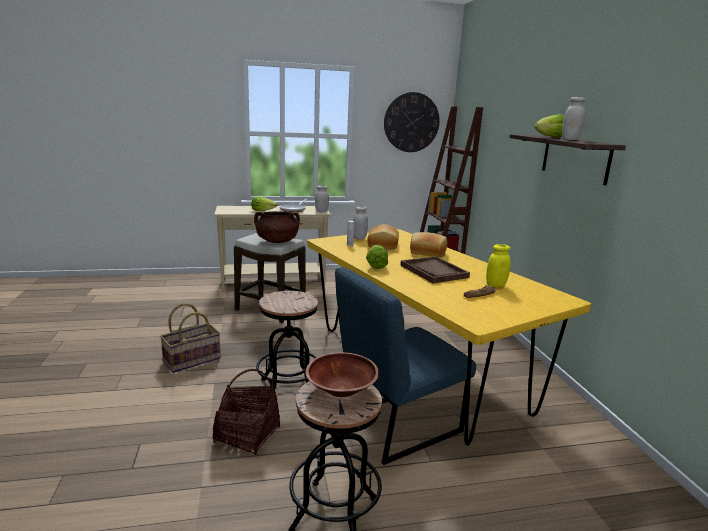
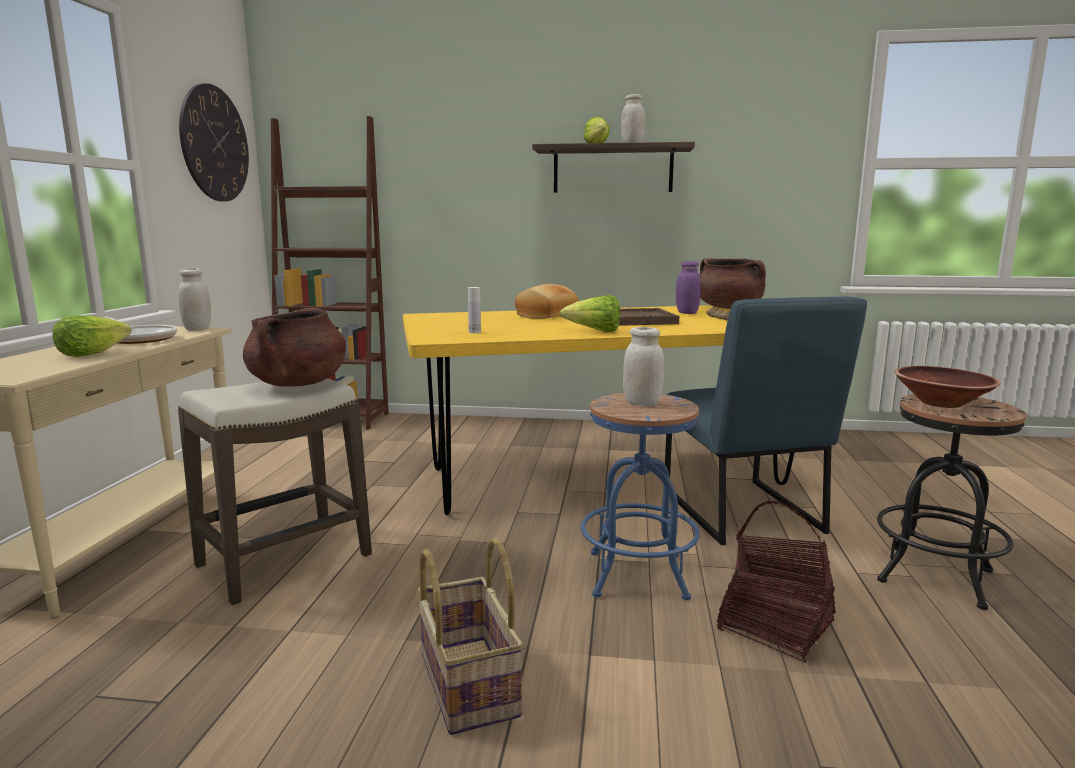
camera: 70 degrees left, 5 degrees down
(288, 389) = (637, 575): black stool -> blue stool
(359, 238) = (437, 327): white jar -> white jar (642, 403)
(383, 245) = (491, 323): bread -> none
(495, 285) = (687, 313): yellow jar -> purple jar
(549, 298) = (729, 308): none -> brown cooking pot

